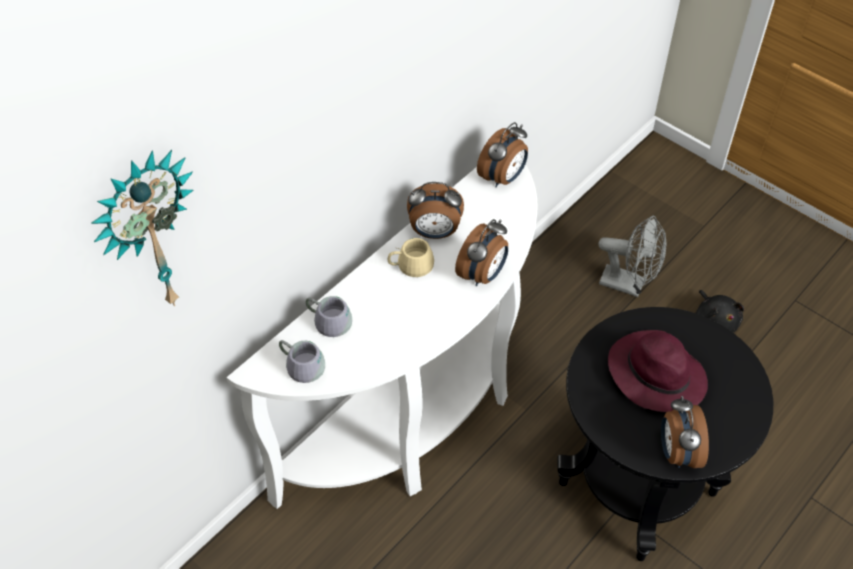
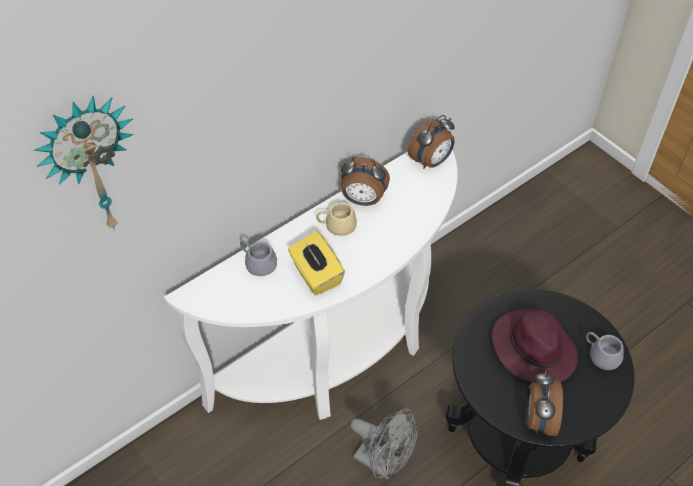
camera: 10 degrees right, 0 degrees up
(304, 362) = (229, 293): grey mug -> grey mug (603, 352)
(400, 326) = (316, 275): none -> yellow tissue box
(483, 275) = (396, 241): alarm clock -> none
(629, 284) = (542, 268): grey fan -> grey fan (383, 463)
(715, 321) = (612, 310): black plush toy -> none

